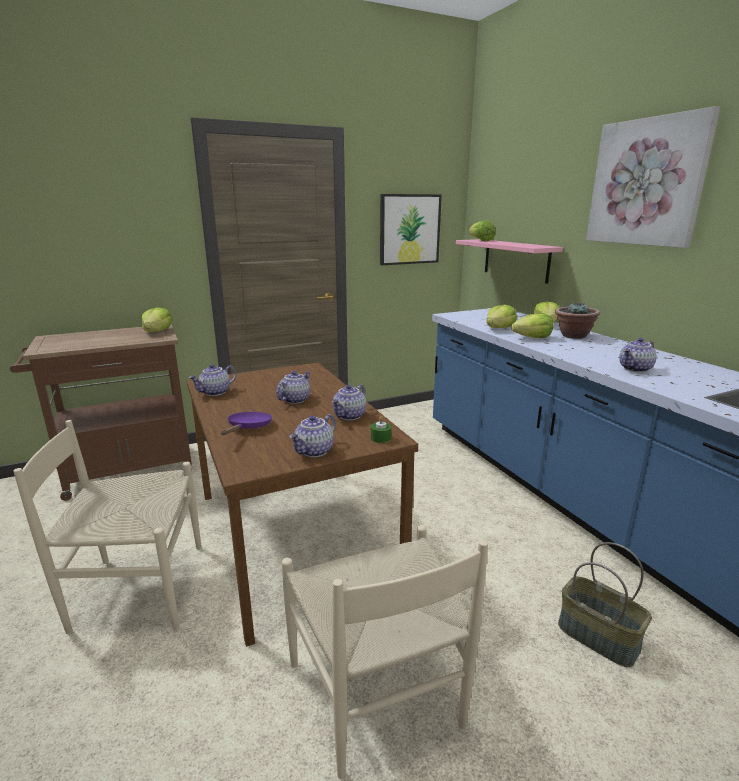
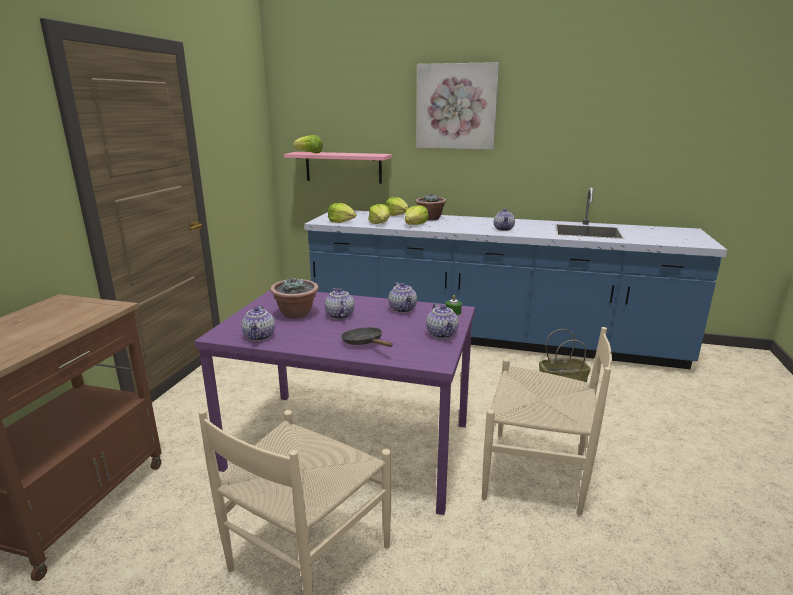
camera: 50 degrees left, 0 degrees up
(157, 332) = (77, 305): lettuce -> lettuce (342, 222)
(248, 428) = (365, 343): purple frying pan -> black frying pan
(275, 386) = (296, 314): none -> potted plant
(294, 537) = (352, 445): brown dining table -> purple dining table
(409, 229) = (239, 146): picture -> none

